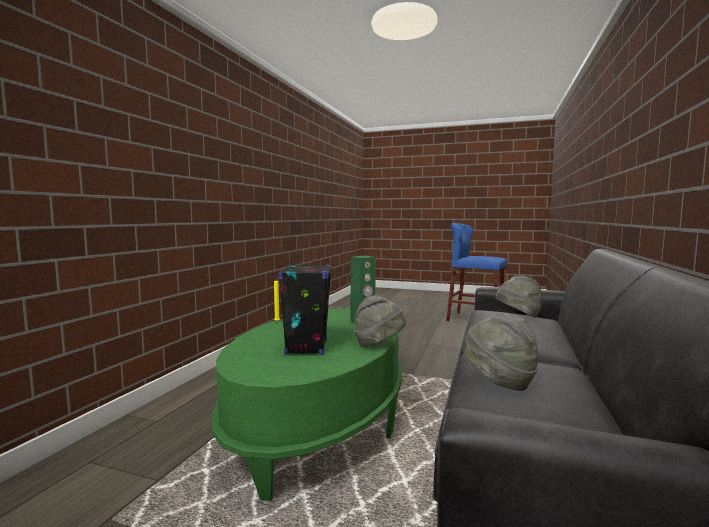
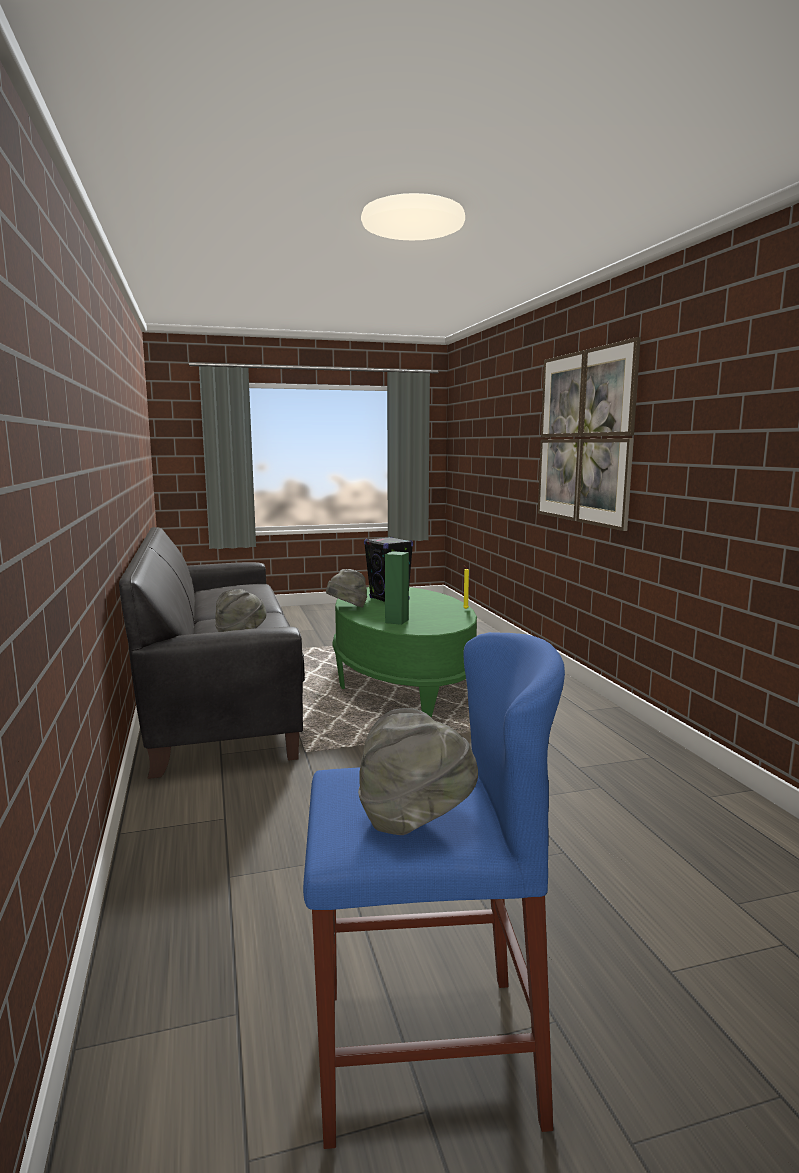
camera: 145 degrees right, 5 degrees up
(173, 153) = (584, 437): none -> picture
(498, 382) = (250, 591): grey hat -> grey hat (415, 820)

